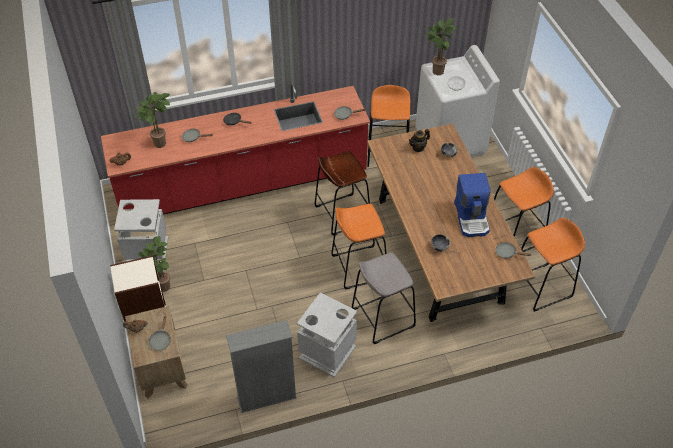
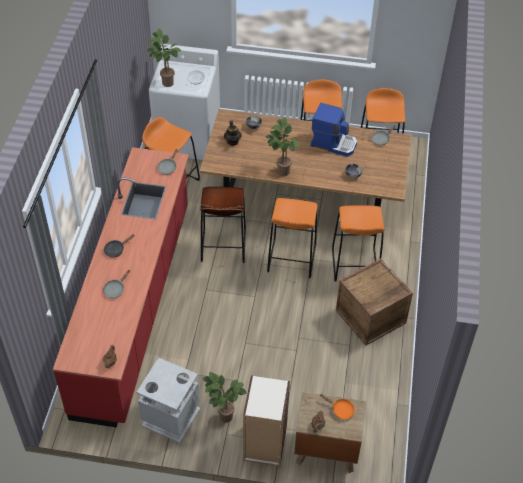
camera: 65 degrees left, 0 degrees up
(160, 142) = (101, 319): potted plant -> potted plant (281, 171)
(161, 340) = (340, 410): grey frying pan -> orange frying pan
(267, 397) = (396, 376): grey bookcase -> none
(327, 352) = (370, 316): grey trash can -> crate
(382, 317) = (354, 265): grey stool -> orange stool

